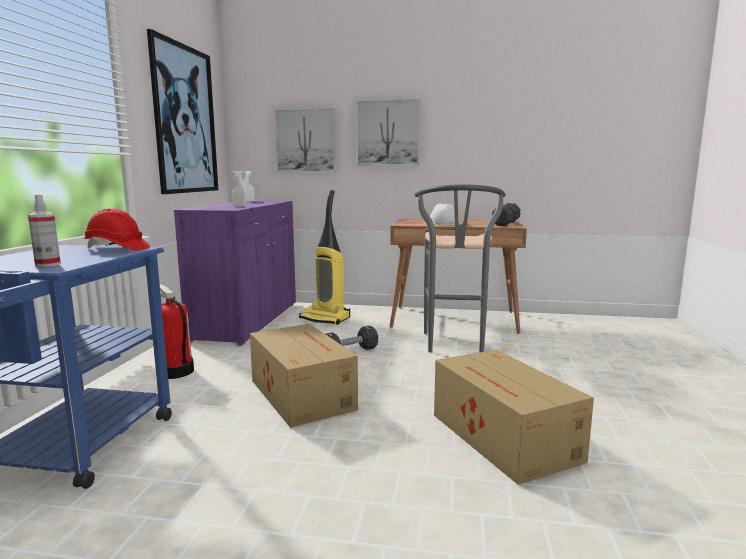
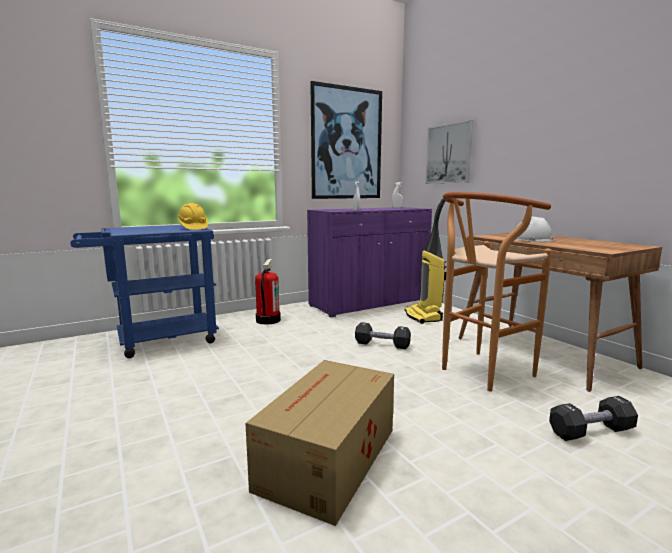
camera: 50 degrees right, 0 degrees up
(48, 264) = (133, 231): spray bottle -> none
(117, 249) = (193, 228): red hard hat -> yellow hard hat
(301, 393) = (290, 358): cardboard box -> none
(388, 133) = (516, 140): picture -> none
(454, 345) = (480, 373): grey stool -> brown stool
(506, 223) = (614, 247): black dumbbell -> black dumbbell (590, 431)

